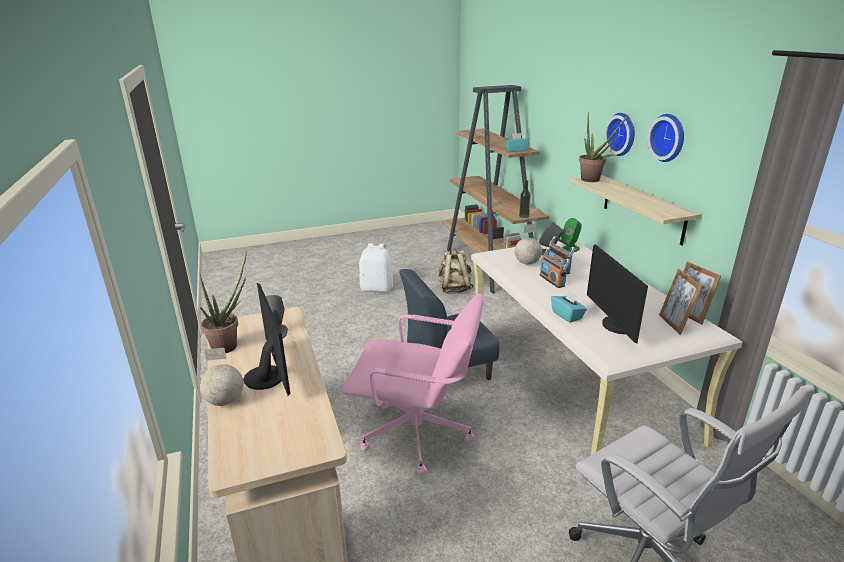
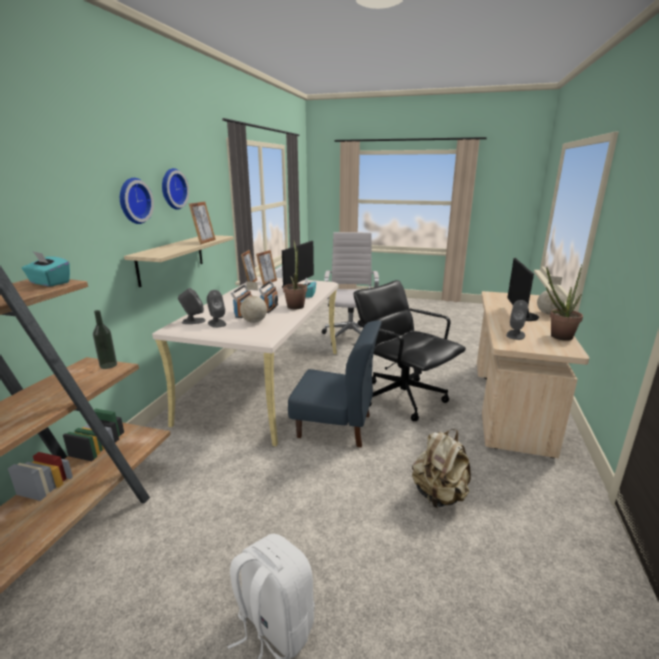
camera: 145 degrees left, 5 degrees down
(418, 434) = (402, 397): pink office chair -> black office chair
(454, 289) = (170, 539): beige backpack -> beige backpack (439, 495)
(570, 249) = (193, 321): green speaker -> grey speaker
(593, 180) = (155, 253): potted plant -> potted plant (295, 305)
(632, 201) = (204, 242): none -> picture frame

